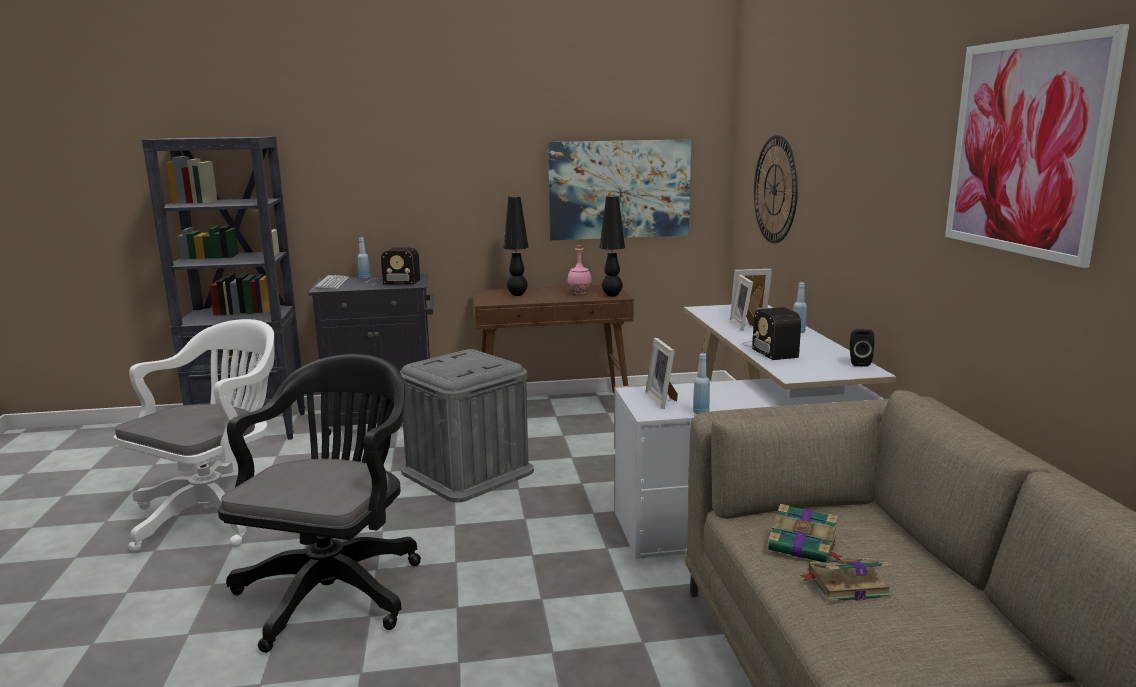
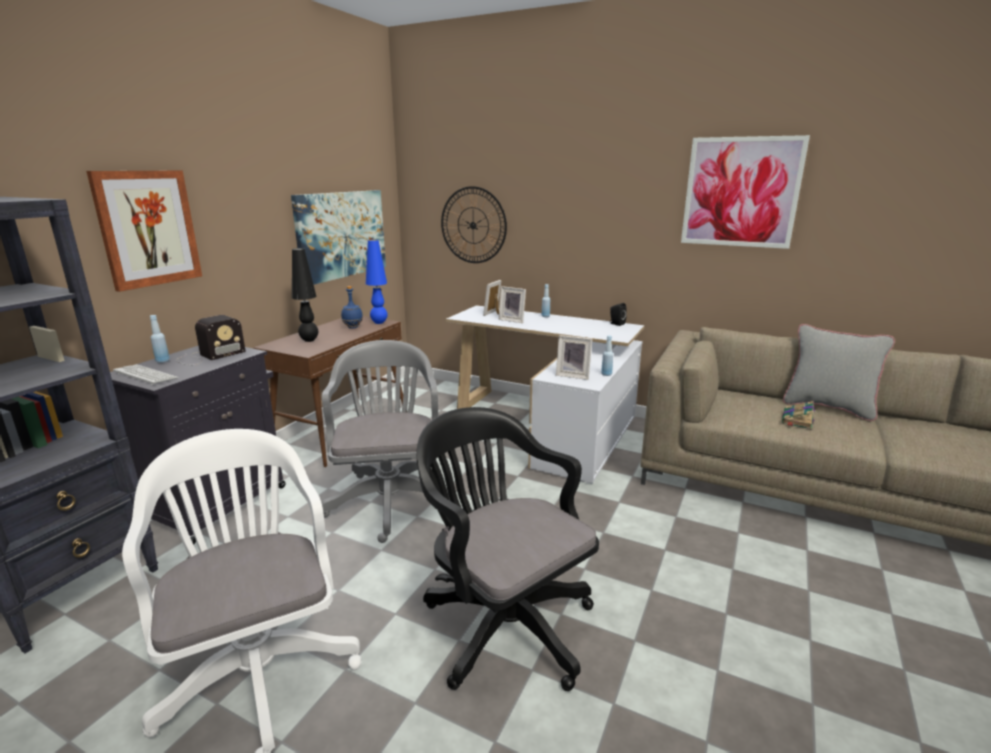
camera: 55 degrees left, 5 degrees up
(384, 166) = (148, 228): none -> picture
(467, 471) = (390, 498): grey storage box -> grey office chair
(579, 293) = (352, 327): pink bottle -> blue bottle
(612, 295) = (379, 323): black table lamp -> blue table lamp
(770, 349) = (566, 328): radio -> none
(804, 547) = (755, 415): book -> none
(984, 610) = (827, 407): none -> grey pillow

